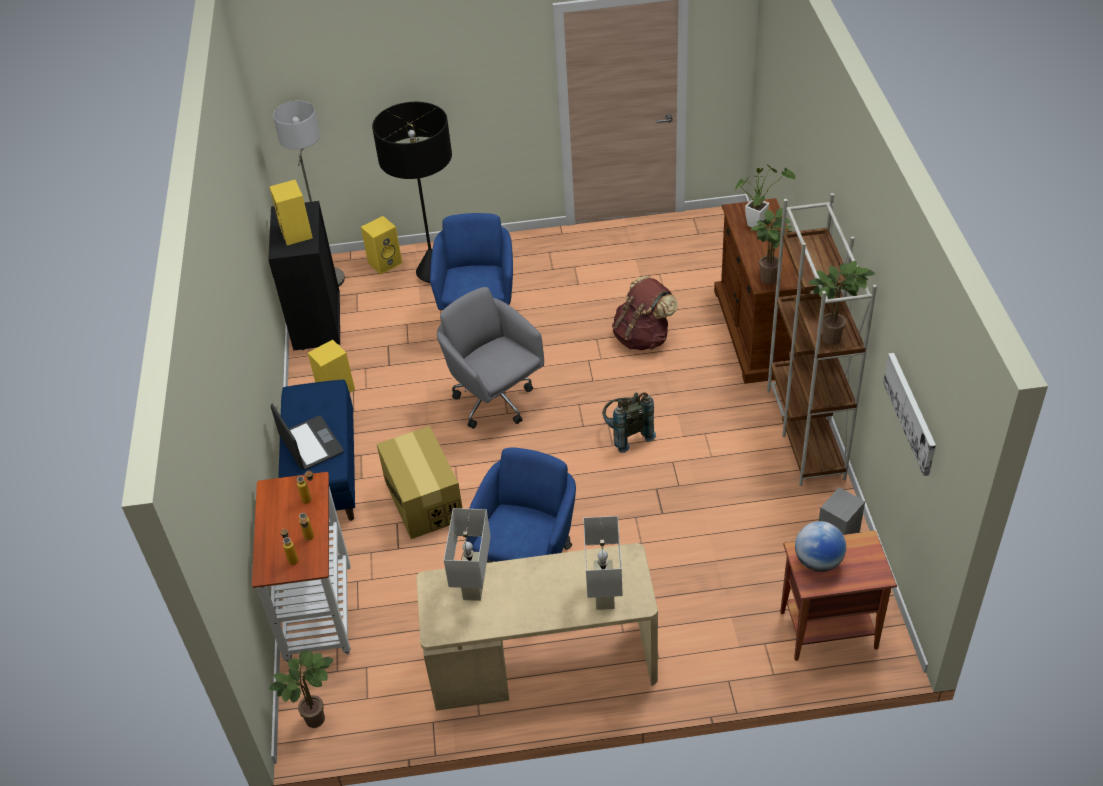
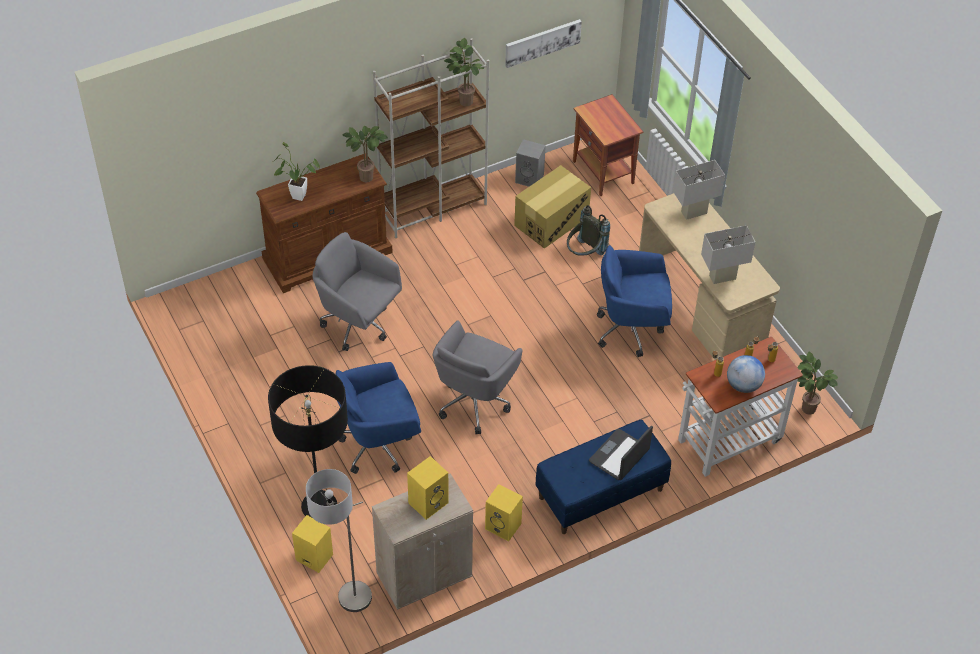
camera: 115 degrees left, 5 degrees up
(317, 324) = (423, 579): black cabinet -> beige cabinet
(424, 500) = (597, 415): cardboard box -> cardboard box (551, 221)
(626, 434) = (476, 310): grey backpack -> grey backpack (584, 254)
(643, 337) = (359, 326): brown backpack -> grey office chair
(818, 561) = (611, 128): globe -> globe (743, 385)

